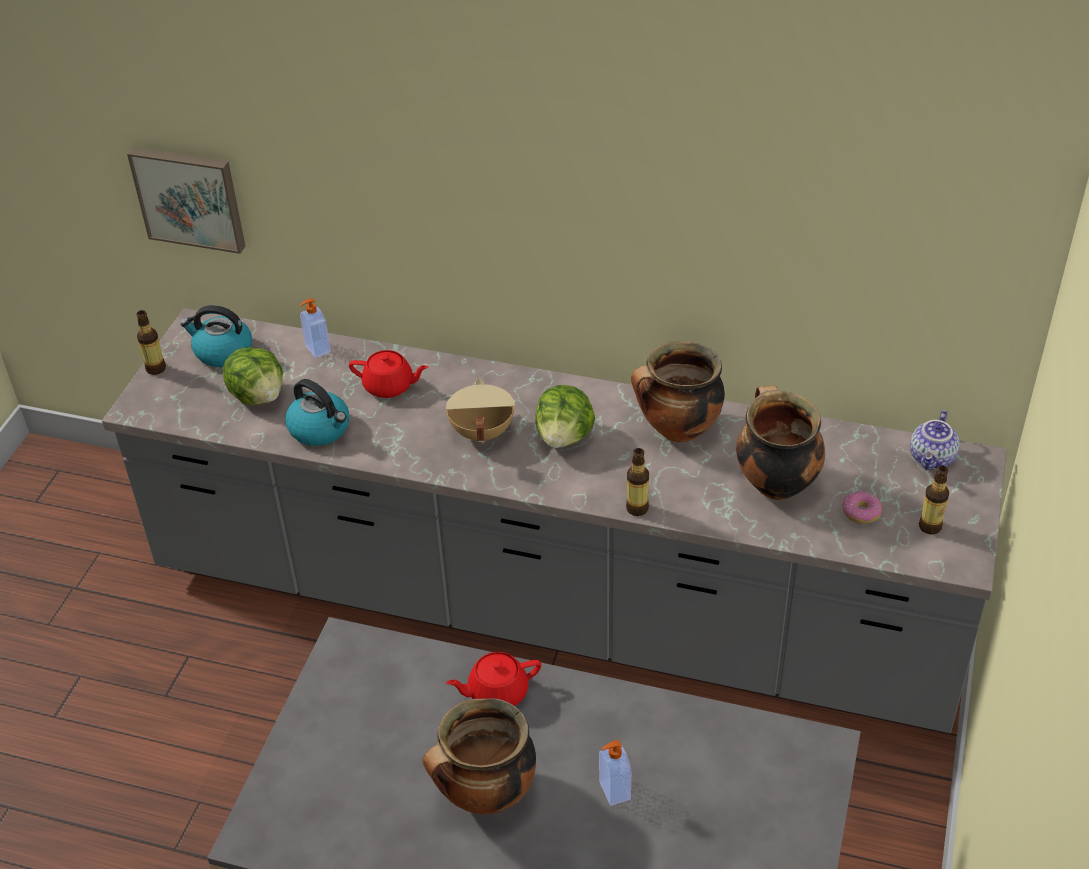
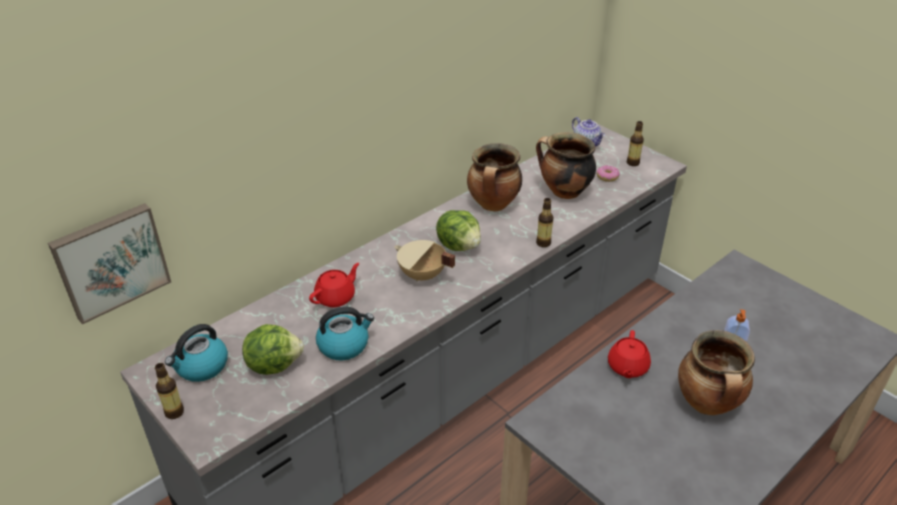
camera: 60 degrees left, 5 degrees down
(317, 349) = (258, 317): soap dispenser -> none

